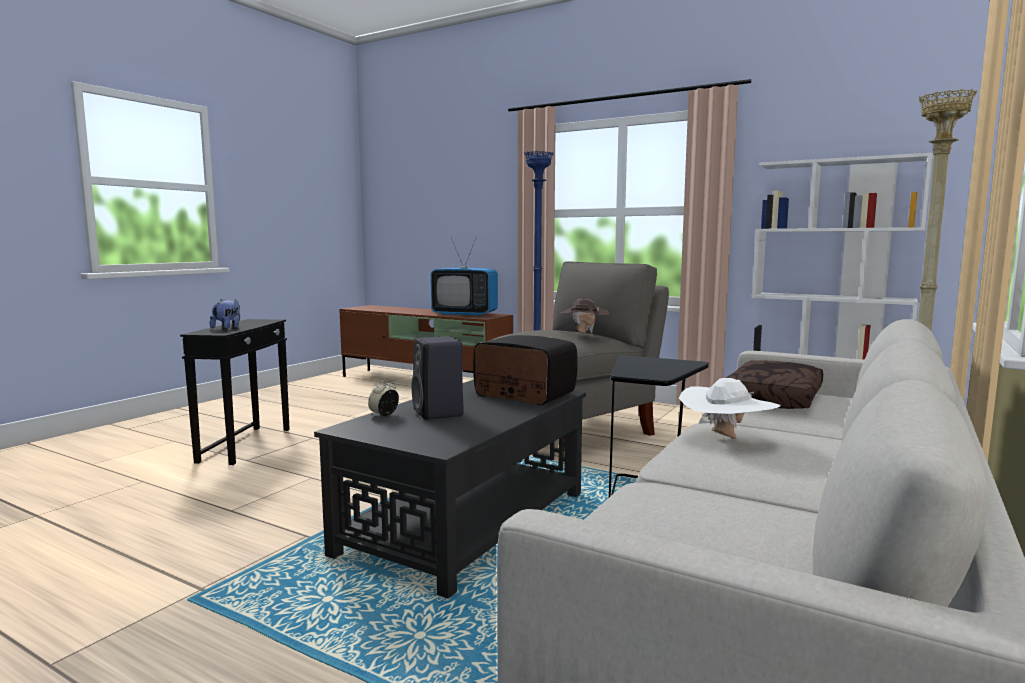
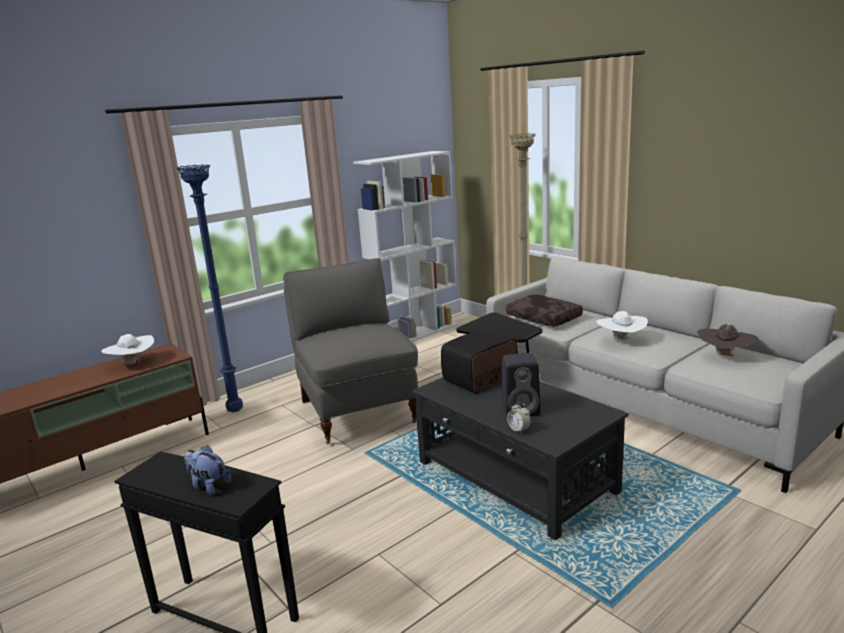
camera: 70 degrees left, 10 degrees up
(465, 314) = (132, 364): television -> white hat
(583, 333) = (371, 327): brown hat -> brown hat (725, 357)

